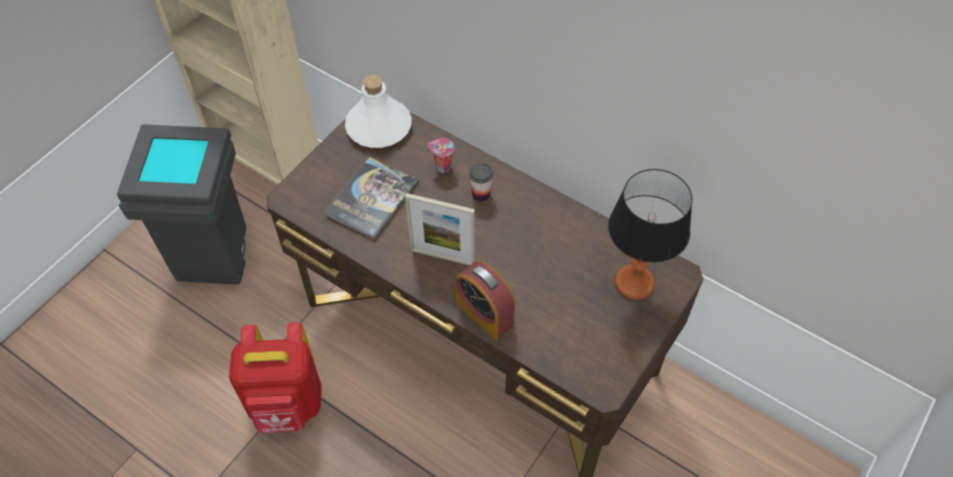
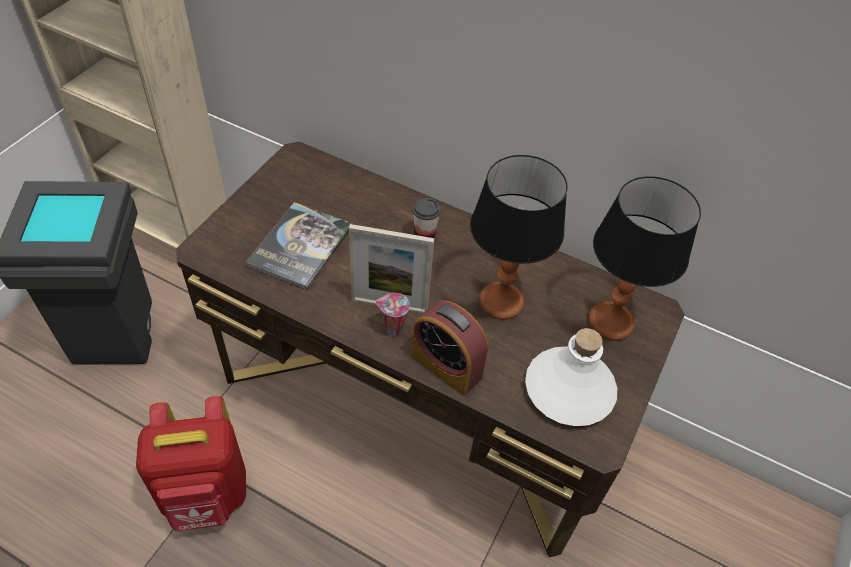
camera: 10 degrees left, 5 degrees down
(378, 126) = (301, 171): white bottle -> white bottle (568, 389)
(442, 167) = (377, 210): cup -> cup (392, 329)
(540, 258) = (501, 301): none -> table lamp

